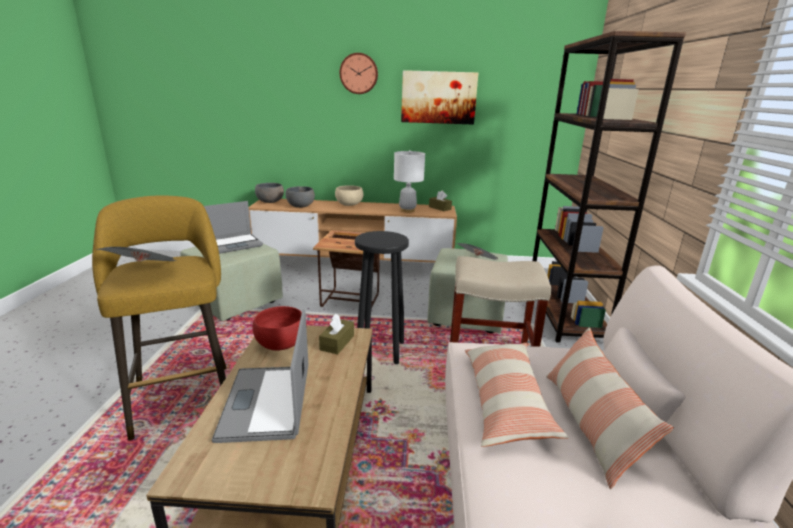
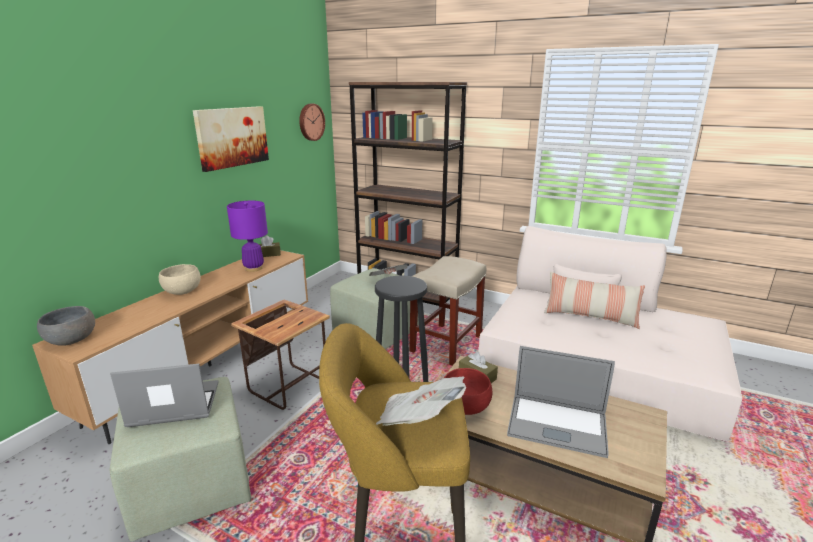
camera: 65 degrees left, 0 degrees up
(233, 244) = (173, 406): laptop -> laptop turned 90 degrees counterclockwise
(301, 206) = (137, 320): grey bowl -> none
(359, 73) = (142, 119): wall clock -> wall clock (310, 122)
(407, 210) = (253, 268): white table lamp -> purple table lamp
(505, 401) = (566, 333): pillow -> none

